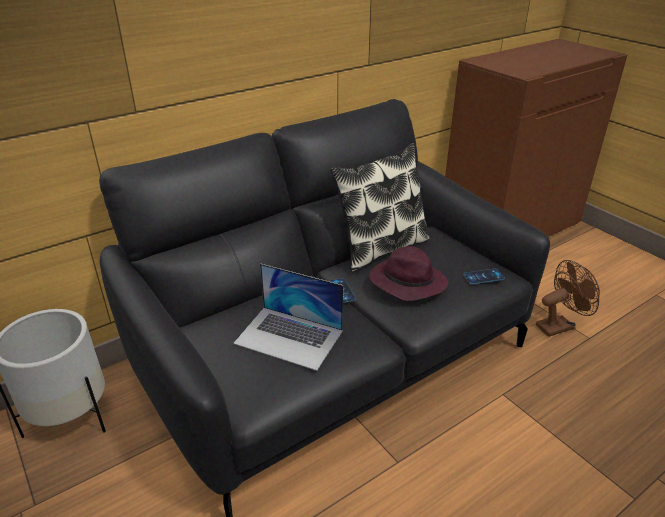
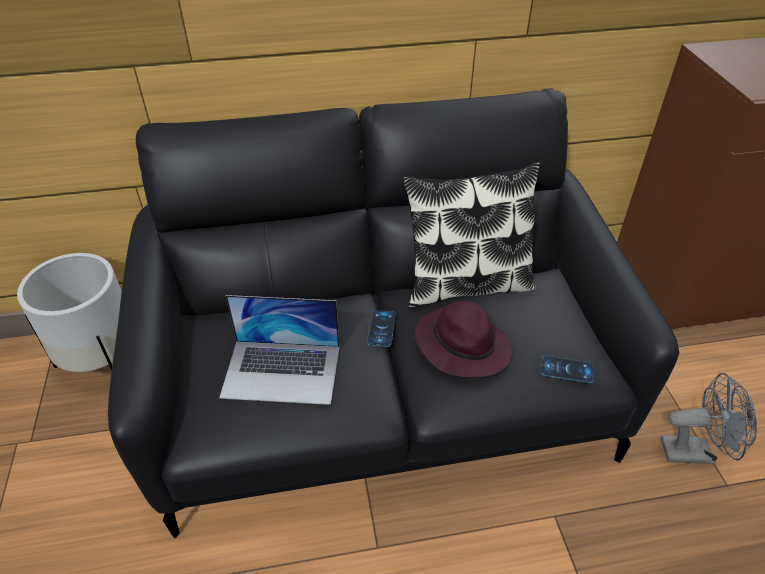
camera: 25 degrees right, 10 degrees up
(289, 337) = (282, 371): laptop -> laptop turned 45 degrees counterclockwise
(559, 325) = (694, 451): brown fan -> grey fan

